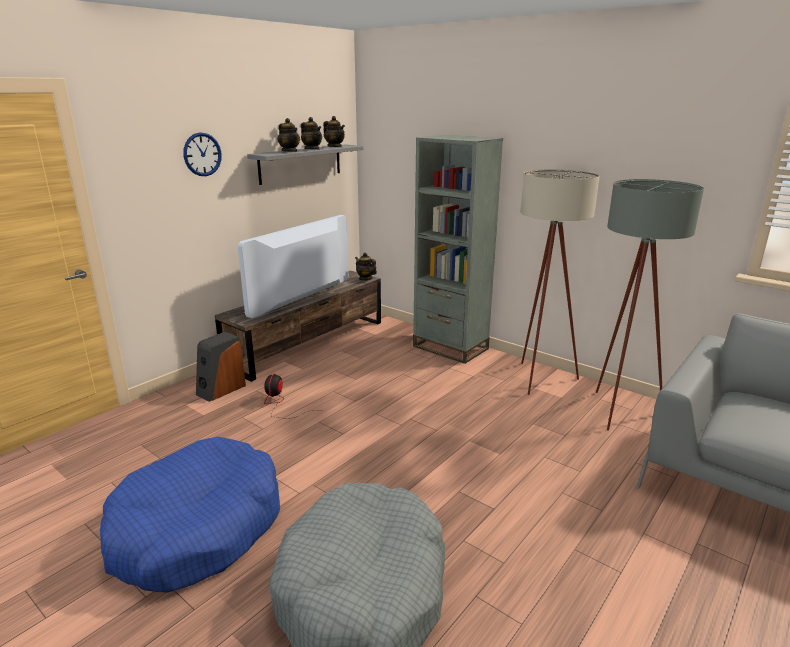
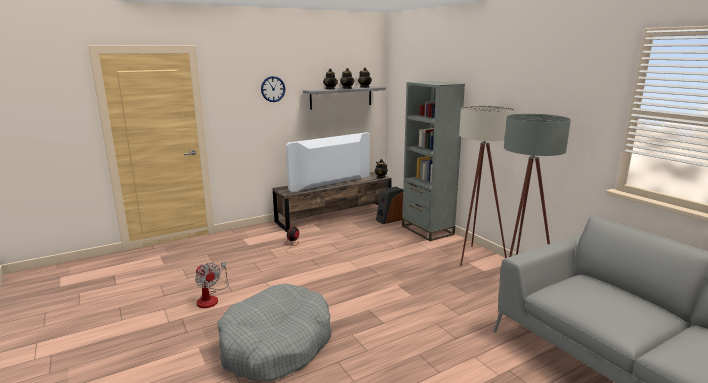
camera: 20 degrees right, 5 degrees down
(197, 528) = (211, 298): blue dog bed -> fan
(221, 389) = (266, 233): speaker -> speaker (389, 219)

